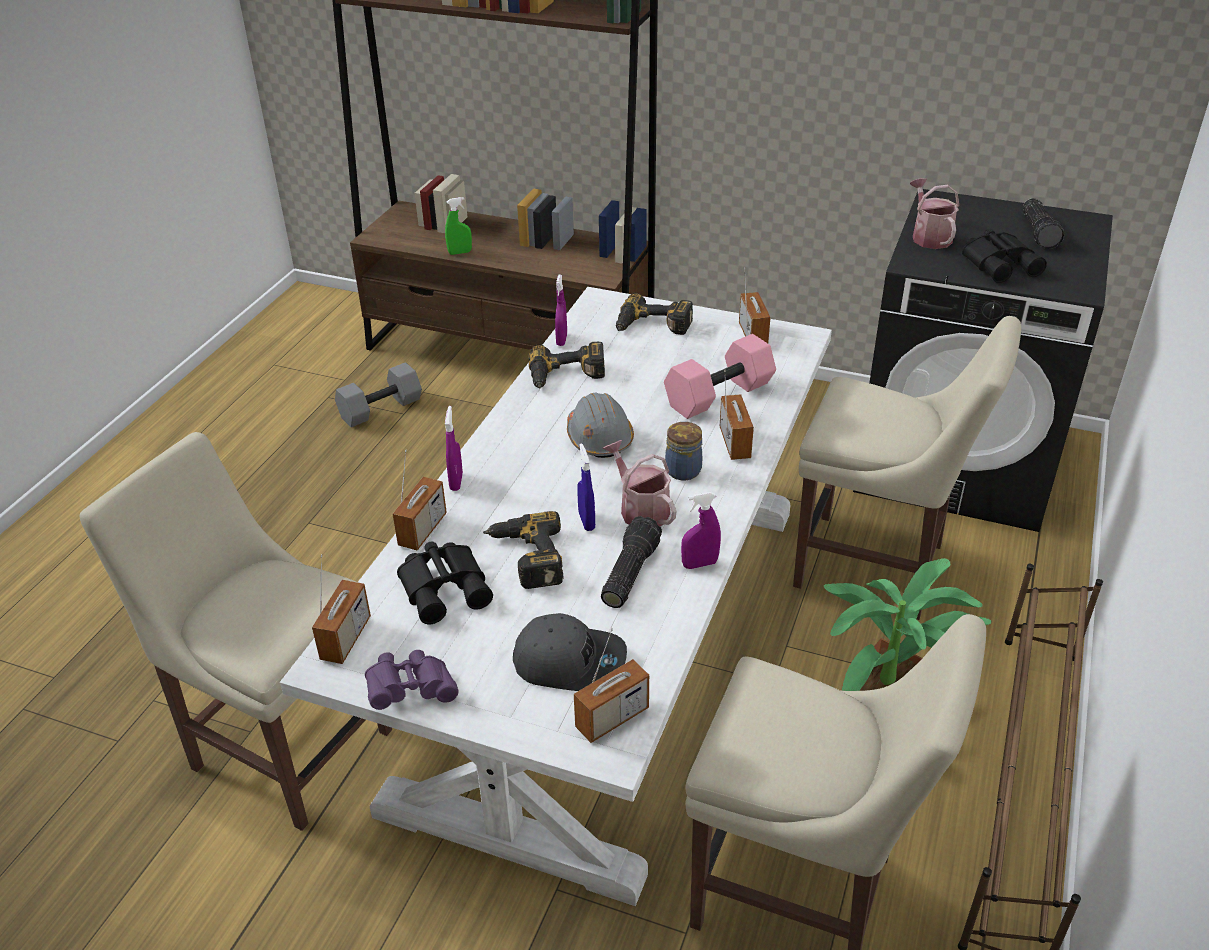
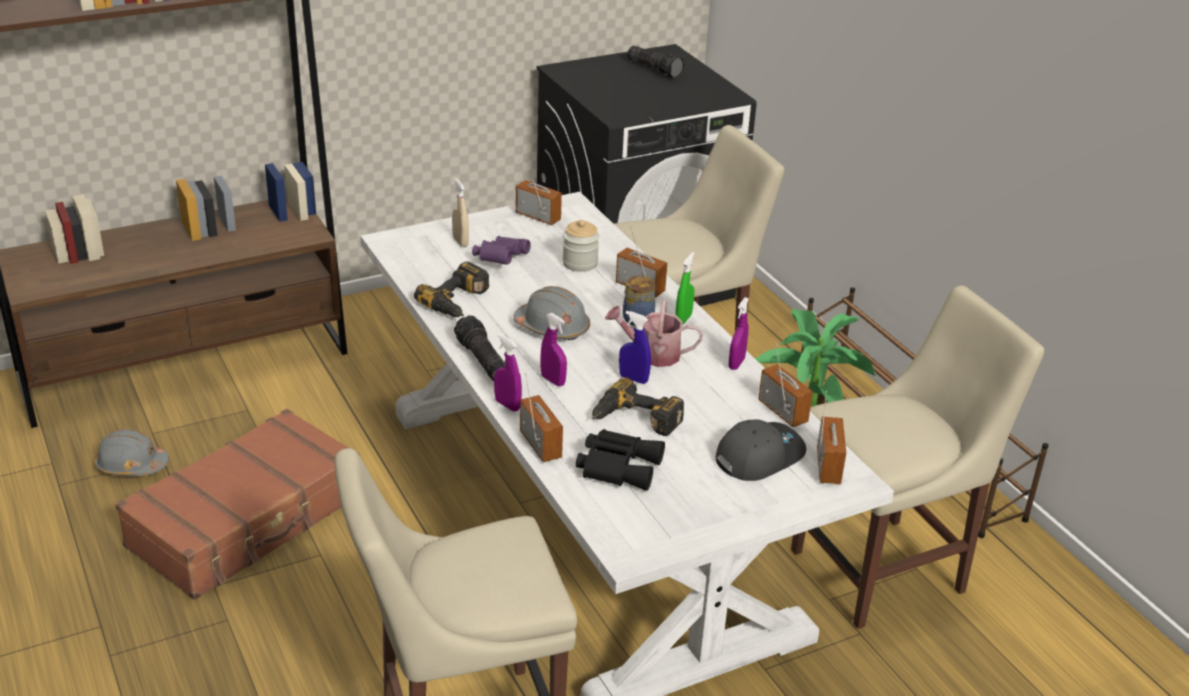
camera: 50 degrees left, 5 degrees down
(346, 638) = (612, 532): radio -> radio (783, 411)
(381, 408) = (131, 466): grey dumbbell -> grey hard hat
(388, 490) = (248, 521): none -> brown suitcase
(411, 690) = (702, 529): purple binoculars -> purple binoculars (500, 260)
(460, 252) = (145, 268): green spray bottle -> green spray bottle (683, 319)
(561, 340) = (410, 280): purple spray bottle -> purple spray bottle (553, 380)
(628, 573) = (707, 391): flashlight -> flashlight (481, 360)
(652, 327) = (460, 242): power drill -> beige spray bottle
(719, 394) = (580, 263): pink dumbbell -> jar
(929, 236) = (597, 95): watering can -> none
(1000, 263) = (665, 97): black binoculars -> none

